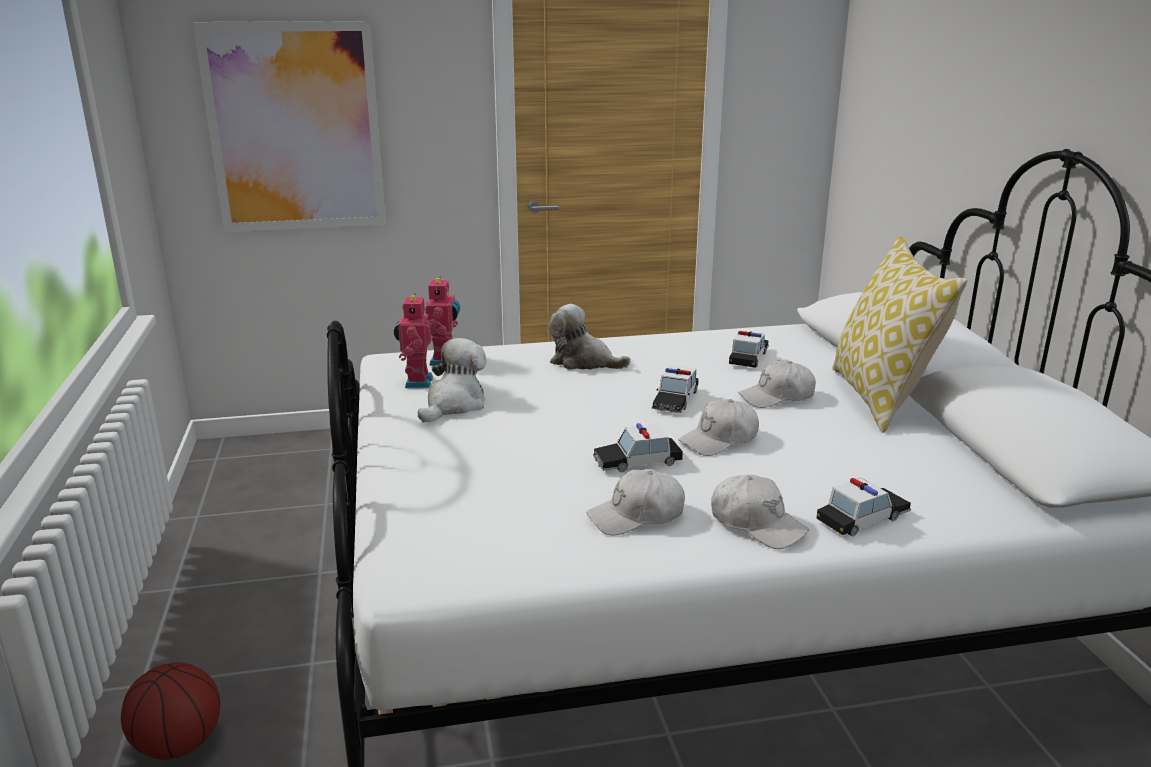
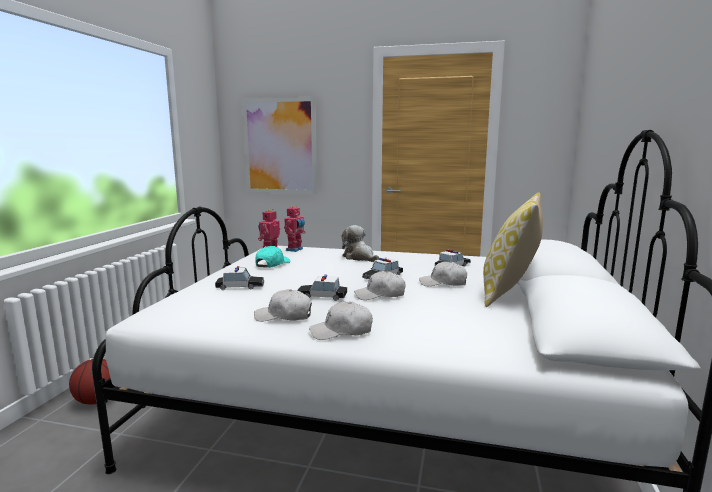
camera: 25 degrees right, 10 degrees down
(454, 405) = (272, 264): plush toy -> turquoise cap
(757, 524) = (341, 331): white cap -> white cap turned 105 degrees clockwise
(863, 518) = (409, 341): toy car -> toy car (240, 286)

